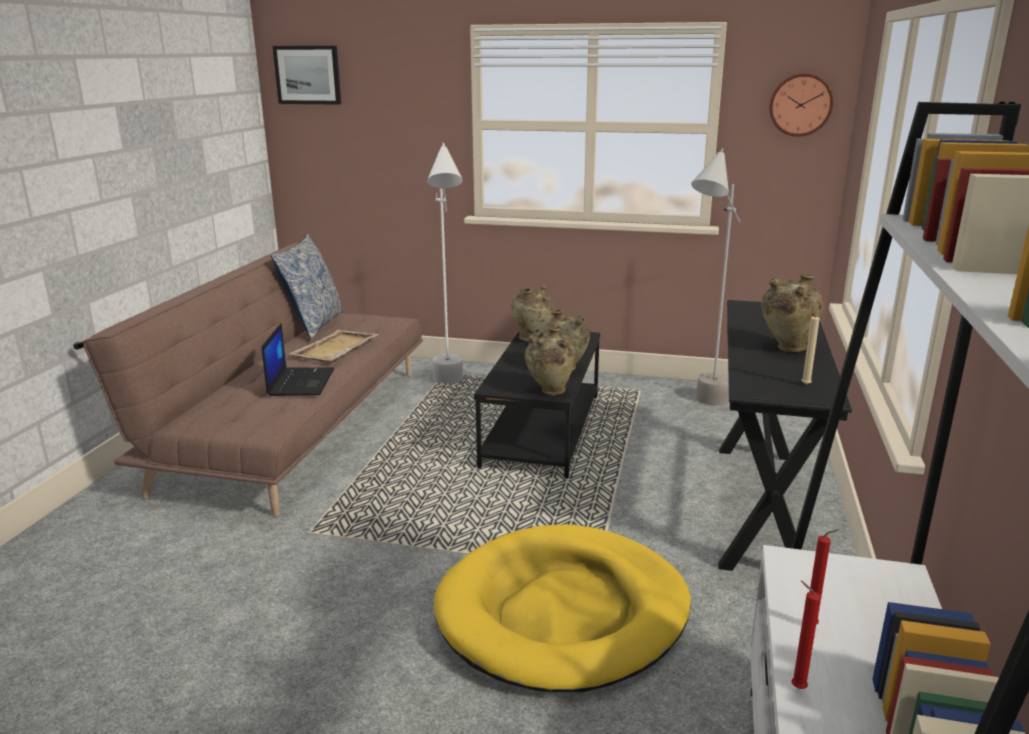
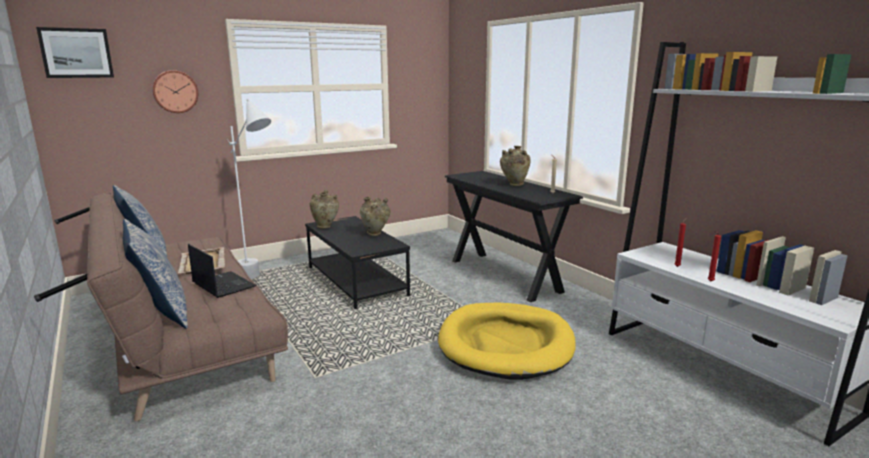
camera: 45 degrees left, 5 degrees down
(209, 395) = (161, 314): none -> pillow
(549, 392) = (390, 245): beige vase -> none
(702, 408) = (416, 248): grey floor lamp -> none
(800, 104) = (425, 72): wall clock -> wall clock (175, 91)

